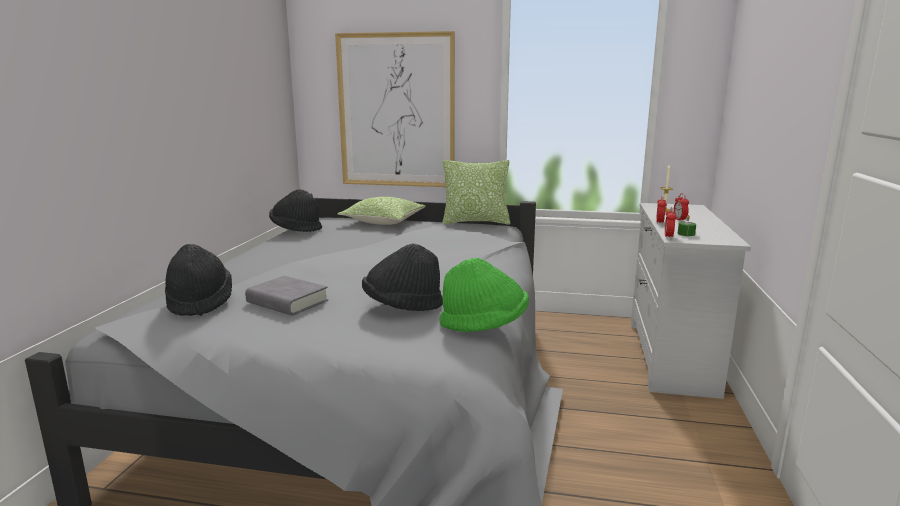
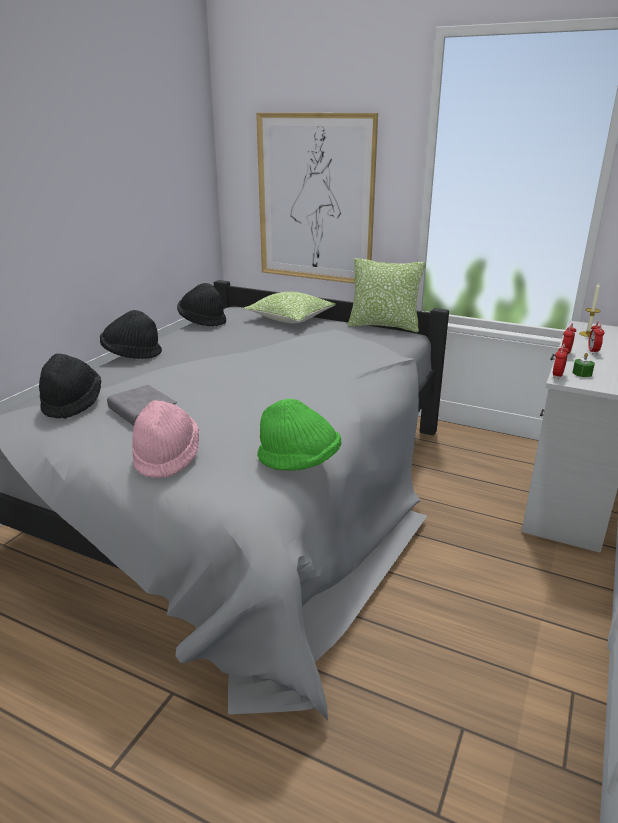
camera: 15 degrees right, 10 degrees up
(342, 336) = (166, 457): none -> pink hat
(403, 306) = (239, 430): black hat -> black hat (131, 354)

